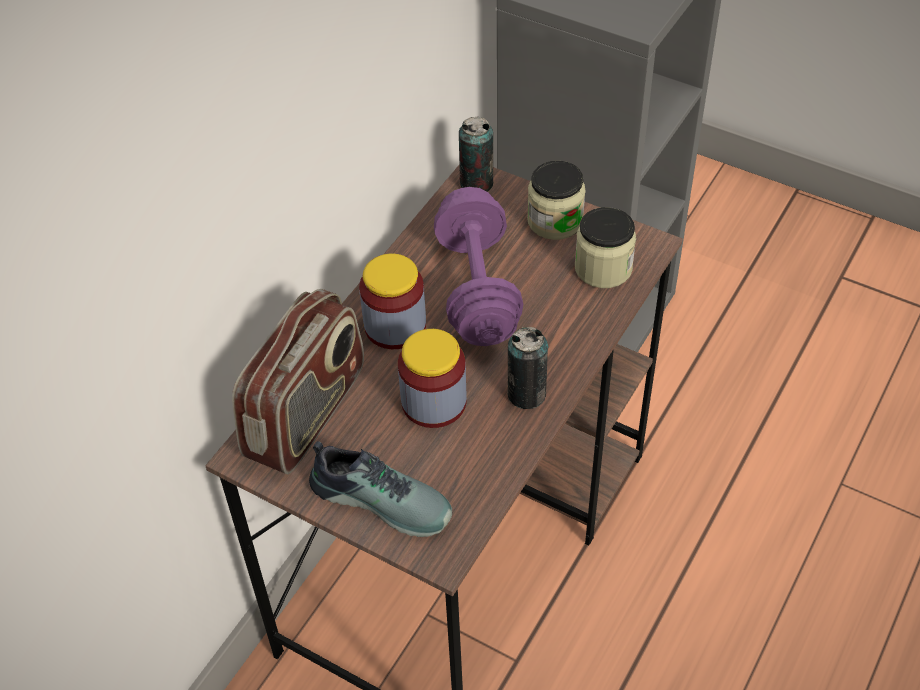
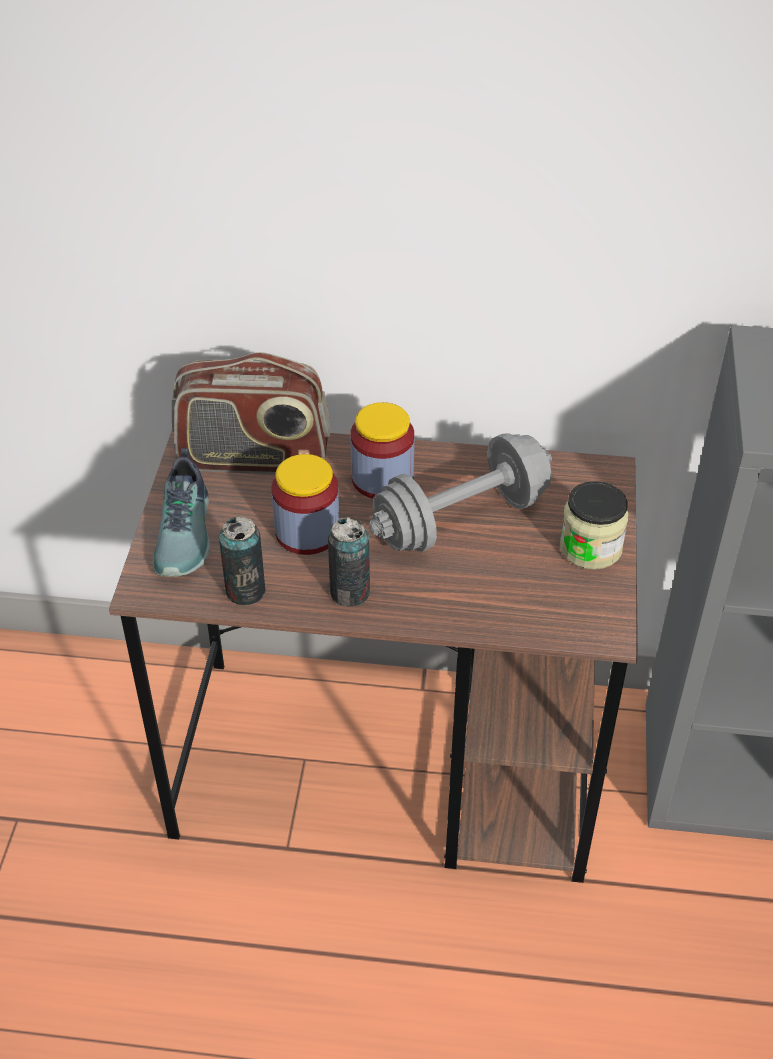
camera: 65 degrees right, 5 degrees down
(476, 183) = (601, 475): can -> can (245, 591)
(477, 289) = (461, 519): purple dumbbell -> grey dumbbell
(603, 268) = (549, 603): jar -> none

